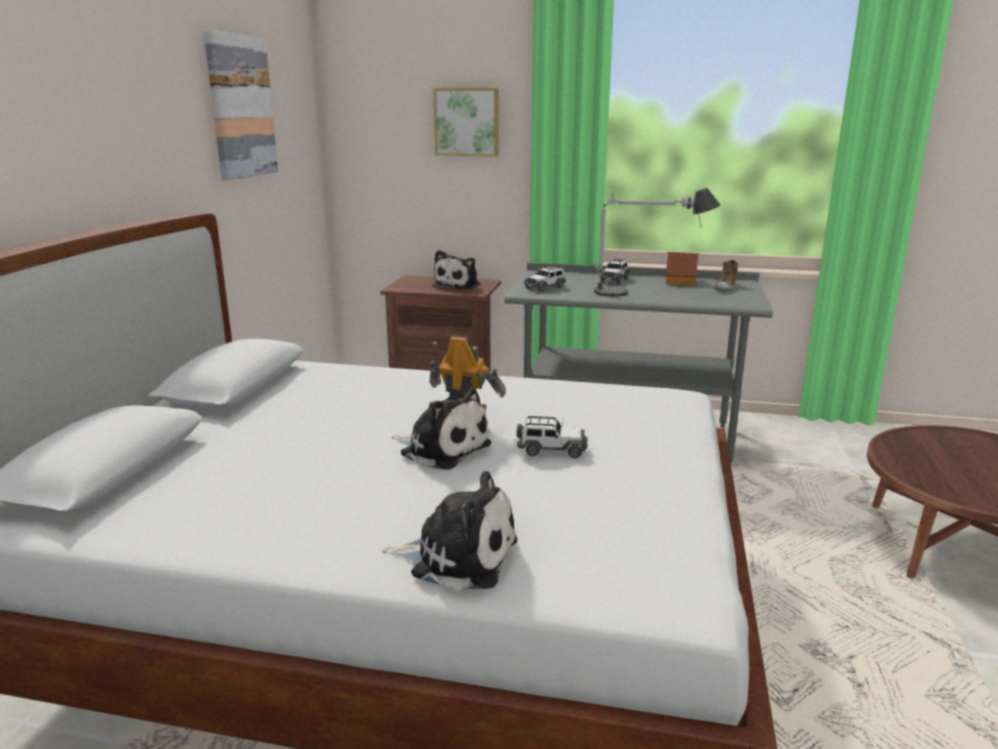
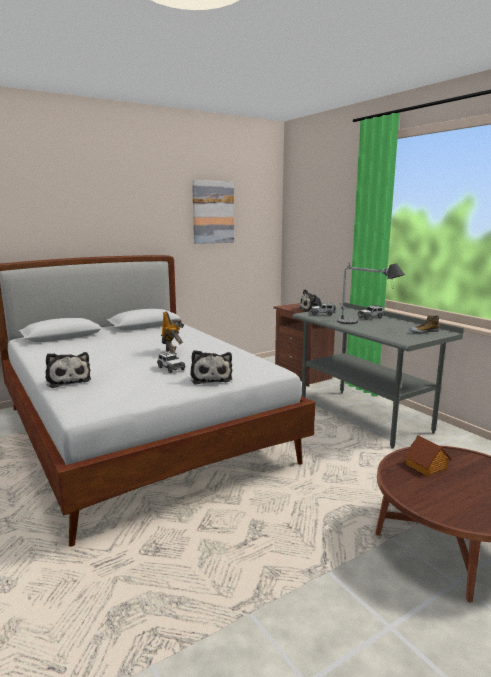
camera: 45 degrees right, 5 degrees down
(442, 449) = (141, 357): plush toy -> plush toy (211, 378)
(467, 122) = (334, 221): picture -> none
(681, 281) = (407, 325): toy house -> toy house (426, 466)

